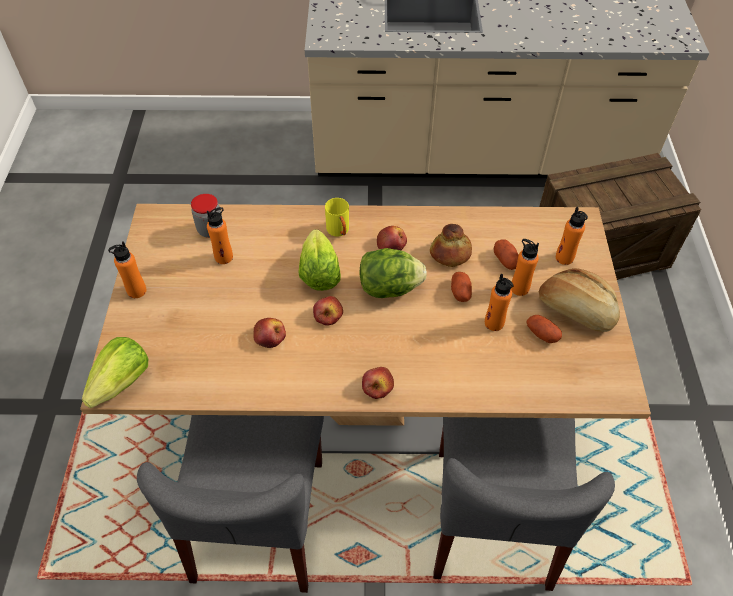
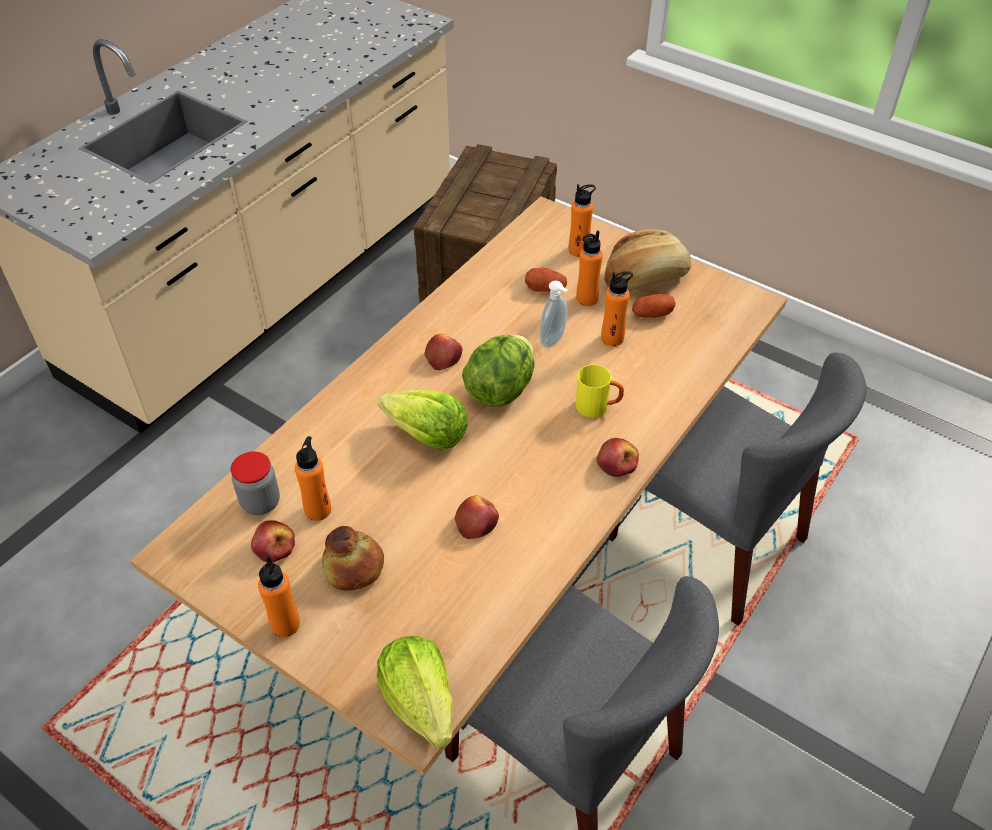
camera: 55 degrees left, 5 degrees down
(328, 315) = (491, 456): apple -> apple (274, 547)
(339, 232) = (384, 389): yellow mug -> yellow mug (598, 407)
(450, 253) = (499, 321): bread -> bread (353, 567)
(460, 292) = (554, 340): potato -> soap dispenser

